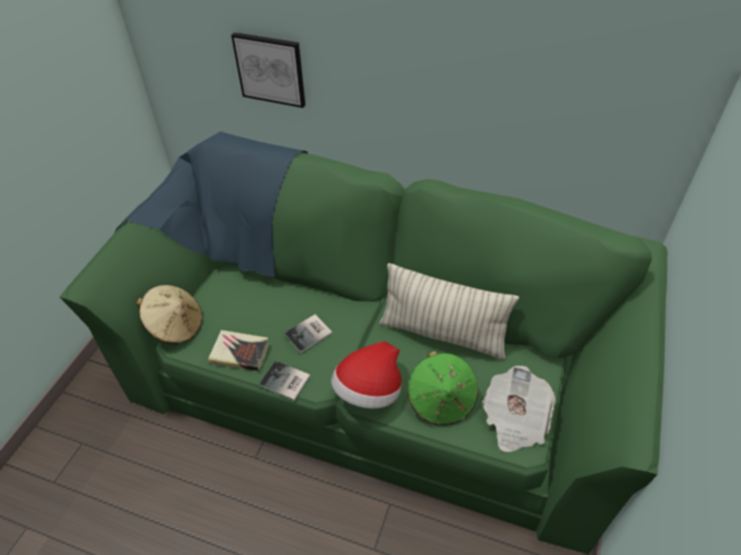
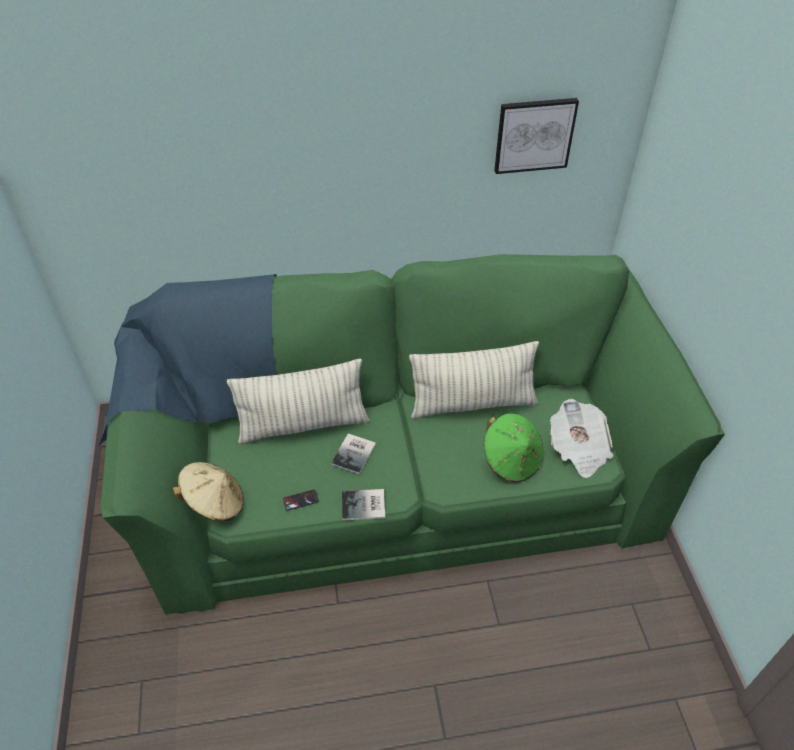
camera: 30 degrees left, 0 degrees up
(240, 353) = (300, 500): book -> phone
(270, 69) = (208, 201): picture -> picture (534, 135)
(287, 292) = (303, 425): none -> pillow
(369, 391) = (445, 479): hat -> none

